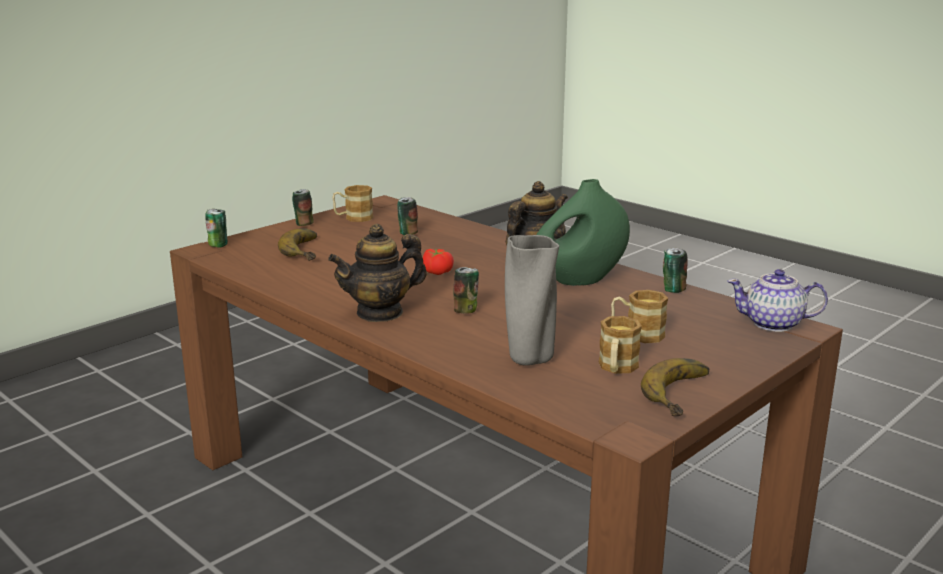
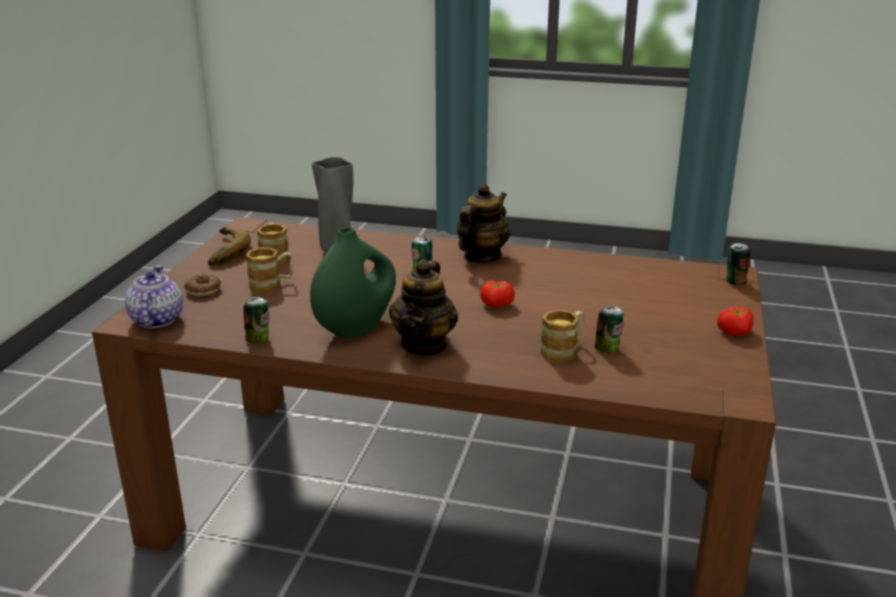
camera: 150 degrees right, 5 degrees up
(304, 224) = (735, 332): can -> tomato
(309, 250) = (651, 299): banana -> none
(353, 218) = (708, 357): mug -> mug (563, 351)
(719, 345) = (203, 290): none -> donut
(774, 324) = (156, 320): teapot -> teapot turned 75 degrees counterclockwise

